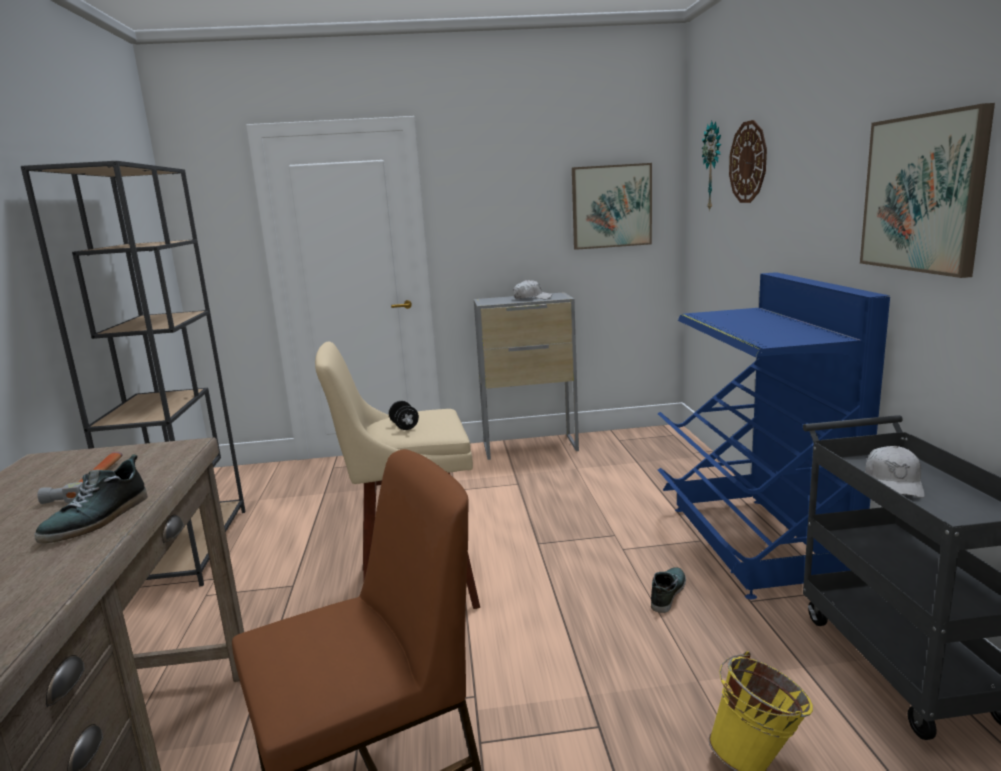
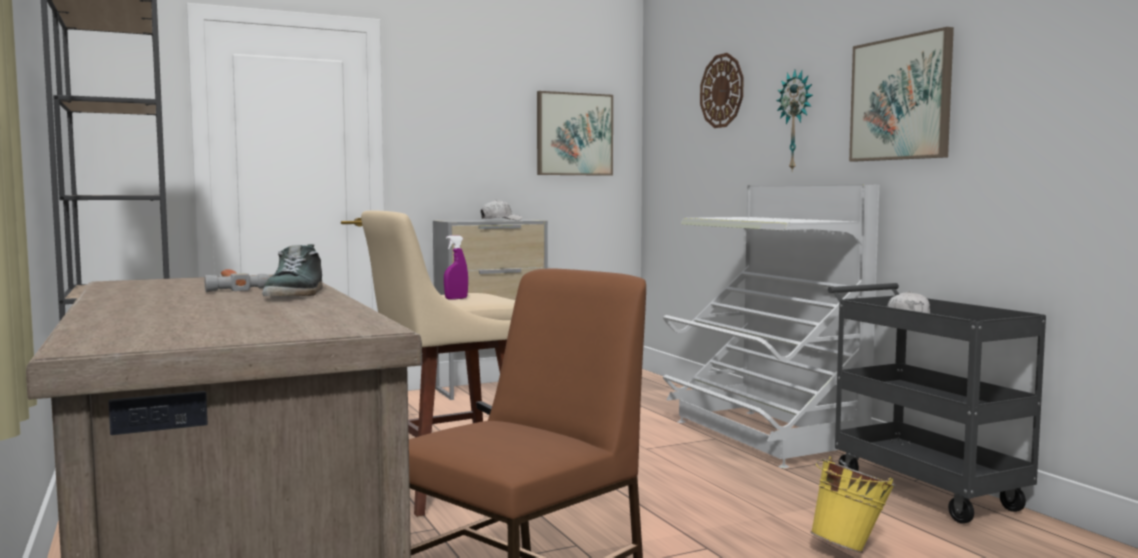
camera: 20 degrees left, 10 degrees down
(404, 426) = (456, 299): black dumbbell -> purple spray bottle
(667, 593) = (709, 470): shoe -> none
(714, 166) = (680, 98): wall clock -> wall clock (797, 120)
(747, 544) = (759, 437): blue shoe rack -> white shoe rack

